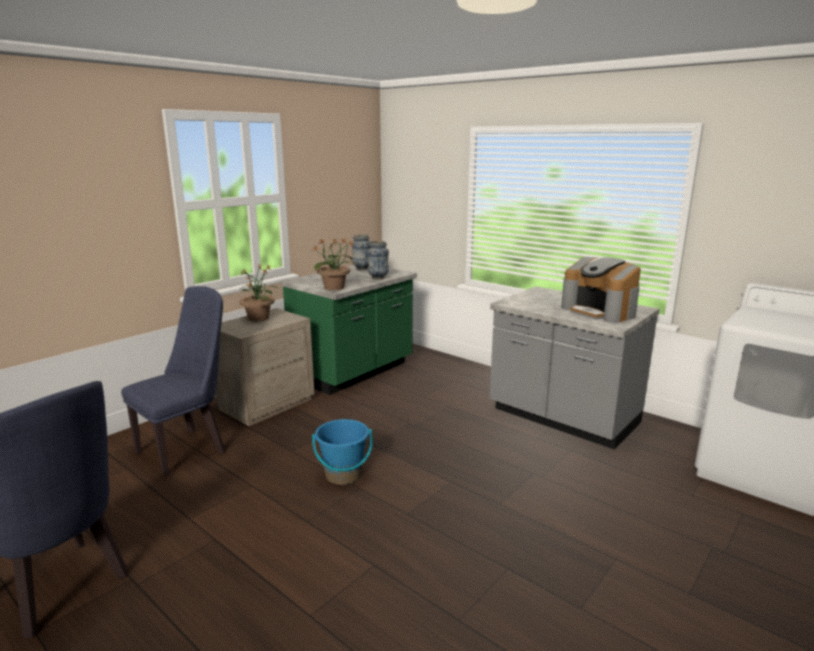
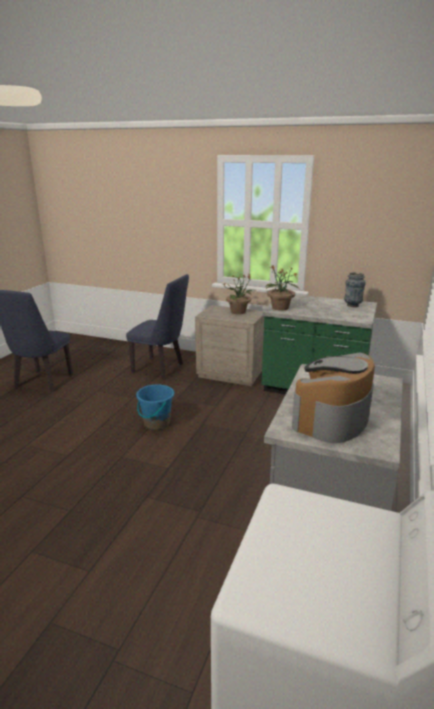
camera: 70 degrees right, 5 degrees up
(378, 278) = (330, 314): vase -> none

